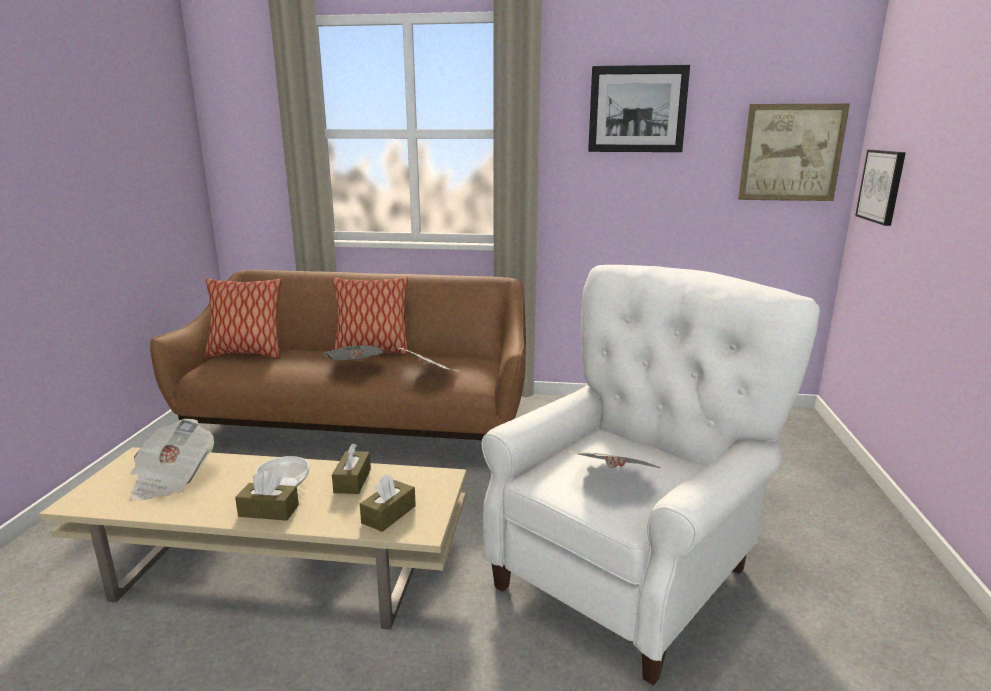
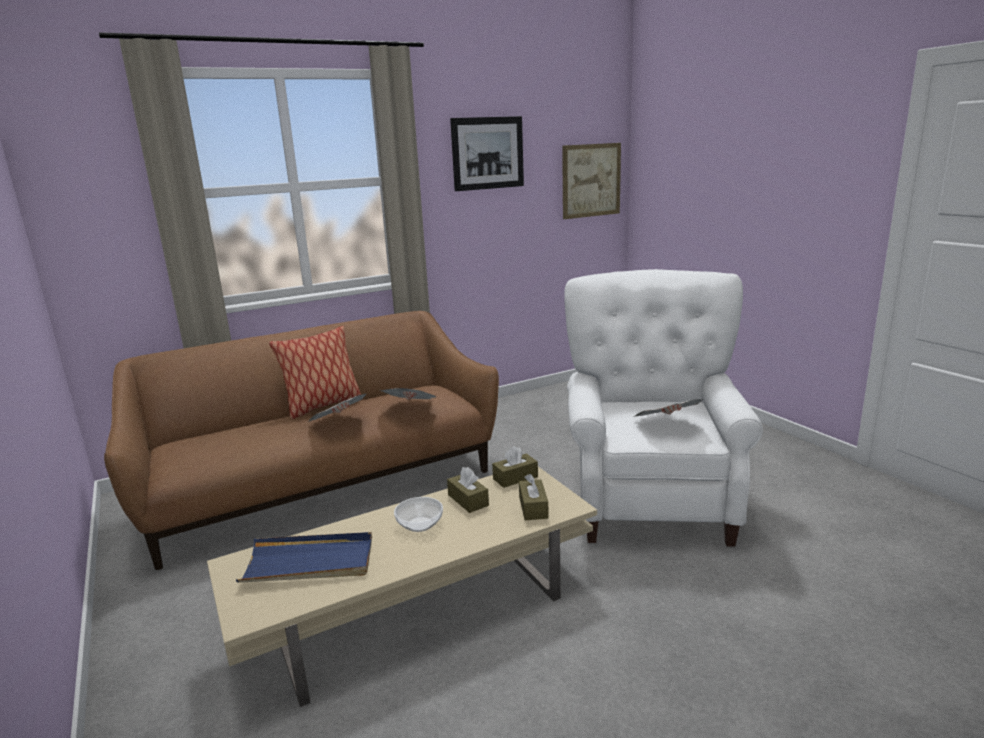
camera: 35 degrees left, 0 degrees up
(172, 479) = (309, 562): newspaper -> blue tray
(246, 354) = (195, 444): pillow -> none
(268, 511) = (442, 543): brown tissue box -> brown tissue box (515, 478)
(882, 186) = (660, 199): picture -> none

